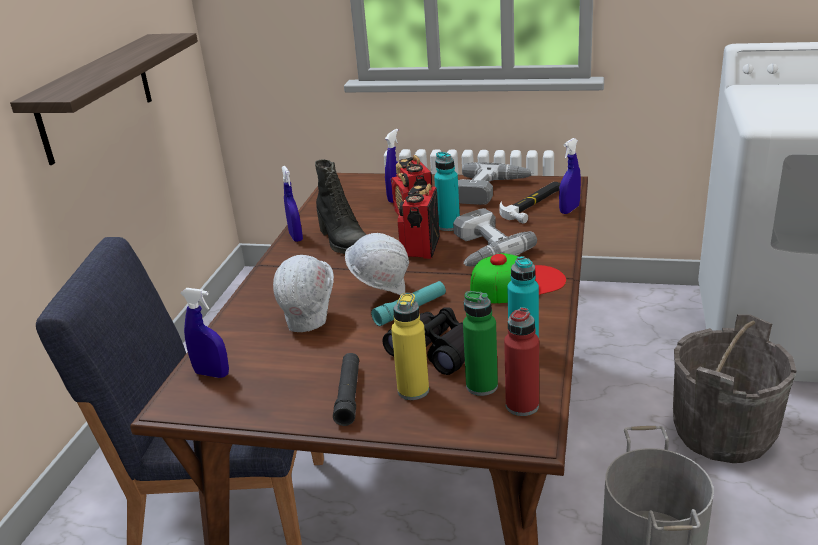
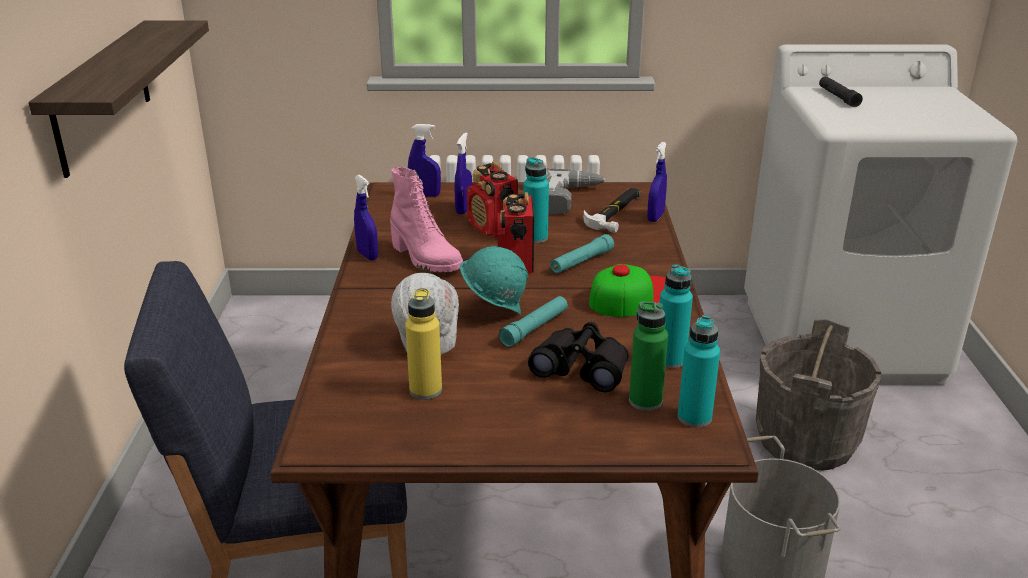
camera: 15 degrees left, 0 degrees up
(212, 374) = (343, 409): blue spray bottle -> blue spray bottle (425, 195)
(342, 242) = (425, 259): black boot -> pink boot
(348, 395) = (509, 420): black flashlight -> black flashlight (838, 97)
(381, 292) = (494, 311): white hard hat -> turquoise hard hat
(413, 390) = (576, 411): yellow bottle -> yellow bottle (425, 390)
(481, 249) = (581, 262): power drill -> turquoise flashlight
(522, 406) = (694, 417): red bottle -> turquoise bottle

